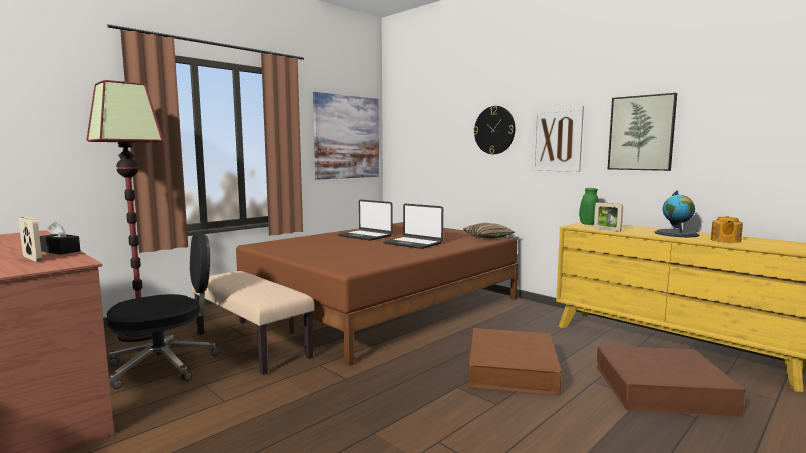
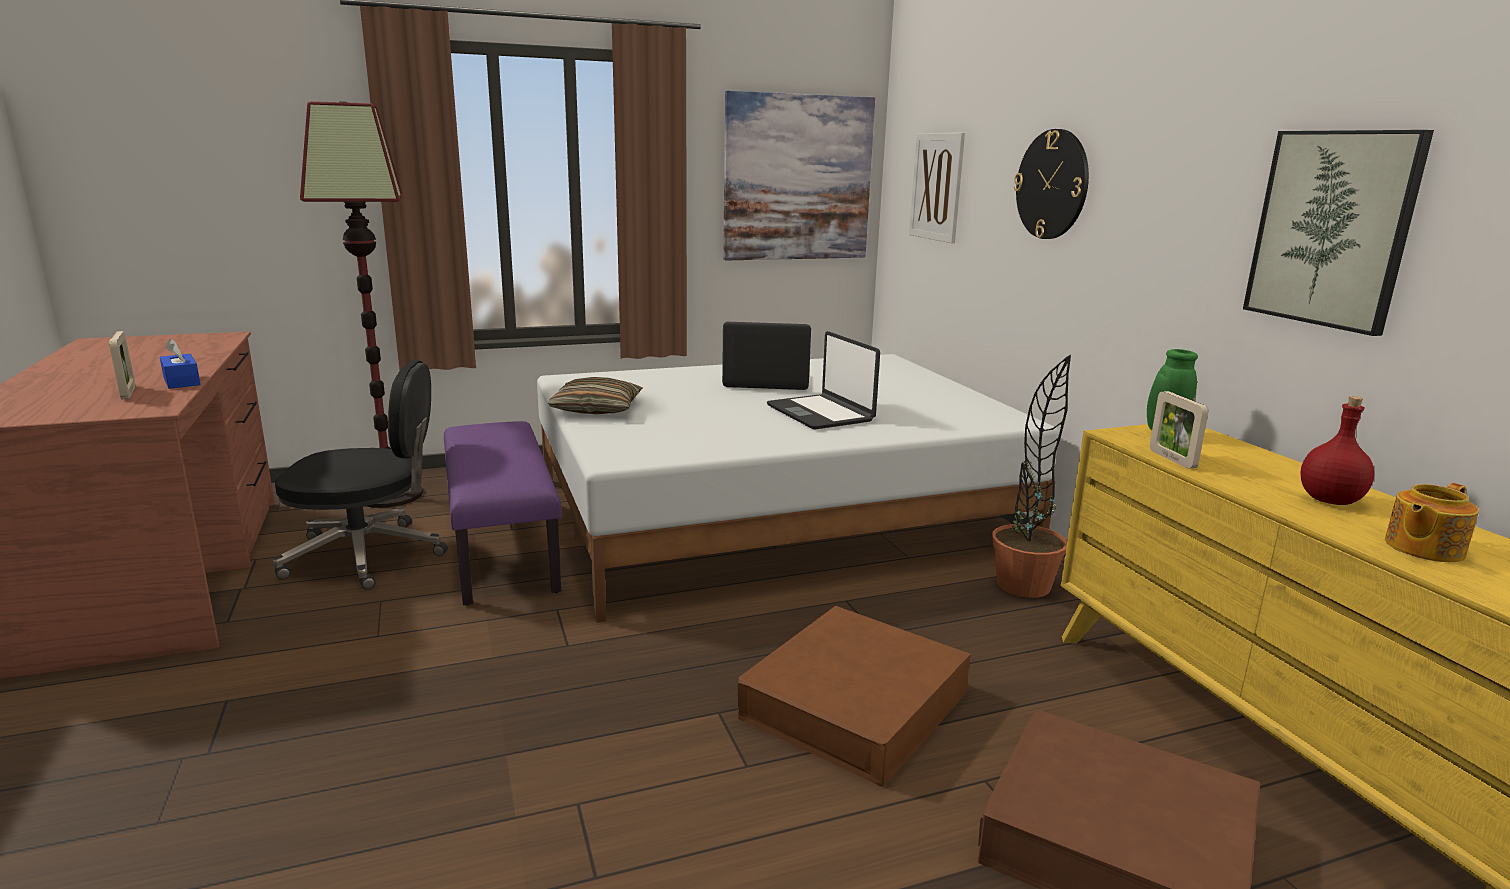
camera: 25 degrees right, 10 degrees up
(60, 251) = (181, 381): black tissue box -> blue tissue box
(252, 345) = (504, 548): beige bench -> purple bench
(365, 236) = (766, 382): laptop -> laptop turned 120 degrees clockwise
(384, 305) = (775, 515): brown bed -> white bed
(488, 237) = (993, 418): pillow -> pillow (597, 409)
(523, 311) = (1023, 585): none -> potted plant
(557, 139) = (1159, 221): picture -> picture (936, 187)
(676, 234) = (1331, 501): globe -> red bottle

